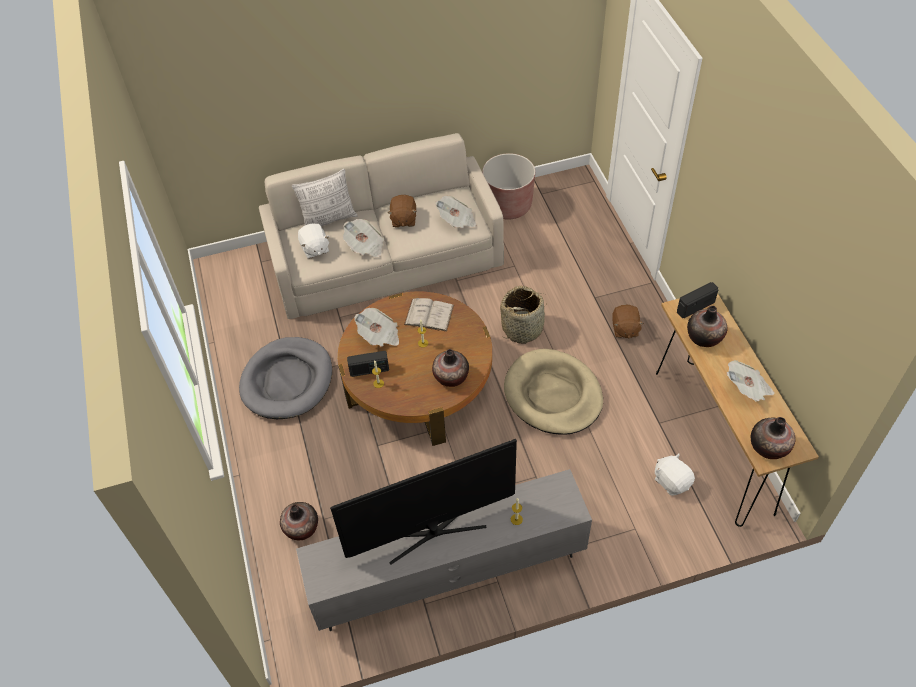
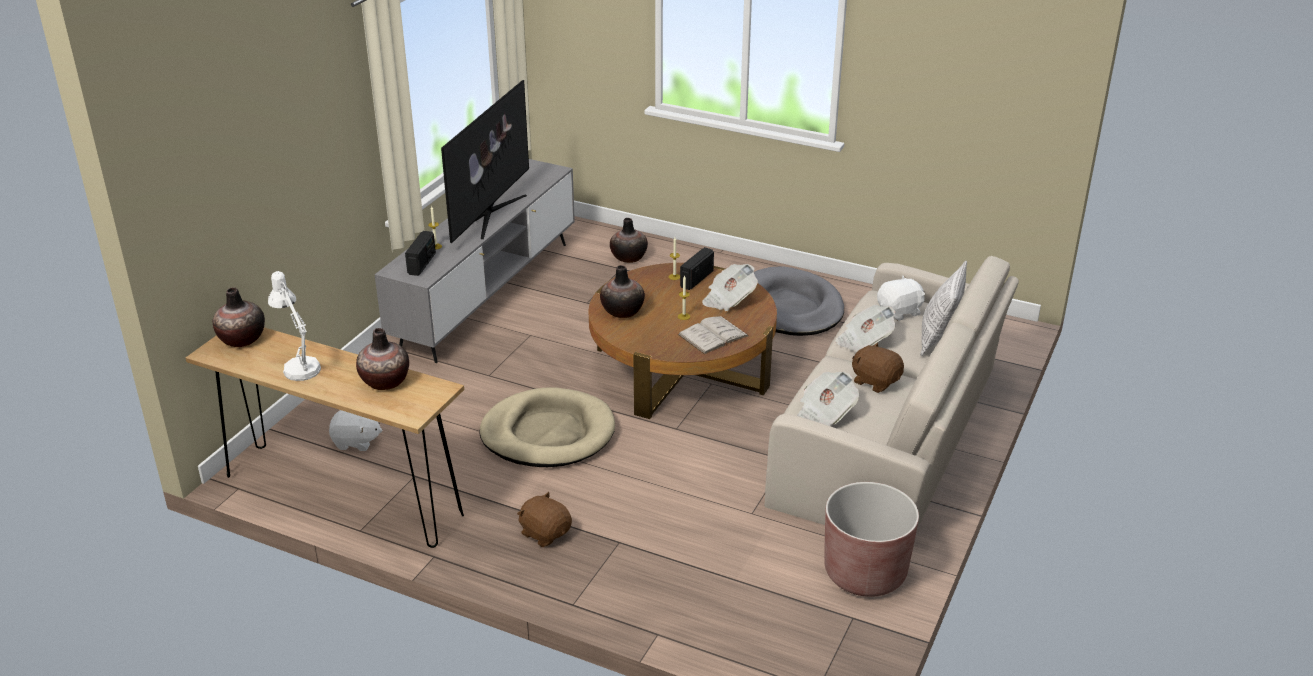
camera: 130 degrees right, 20 degrees down
(315, 248) = (900, 311): white plush toy -> white plush toy turned 135 degrees clockwise
(522, 328) = (654, 464): basket -> none
(695, 307) = (422, 400): radio -> radio (422, 264)
(747, 389) = (299, 366): newspaper -> white table lamp

